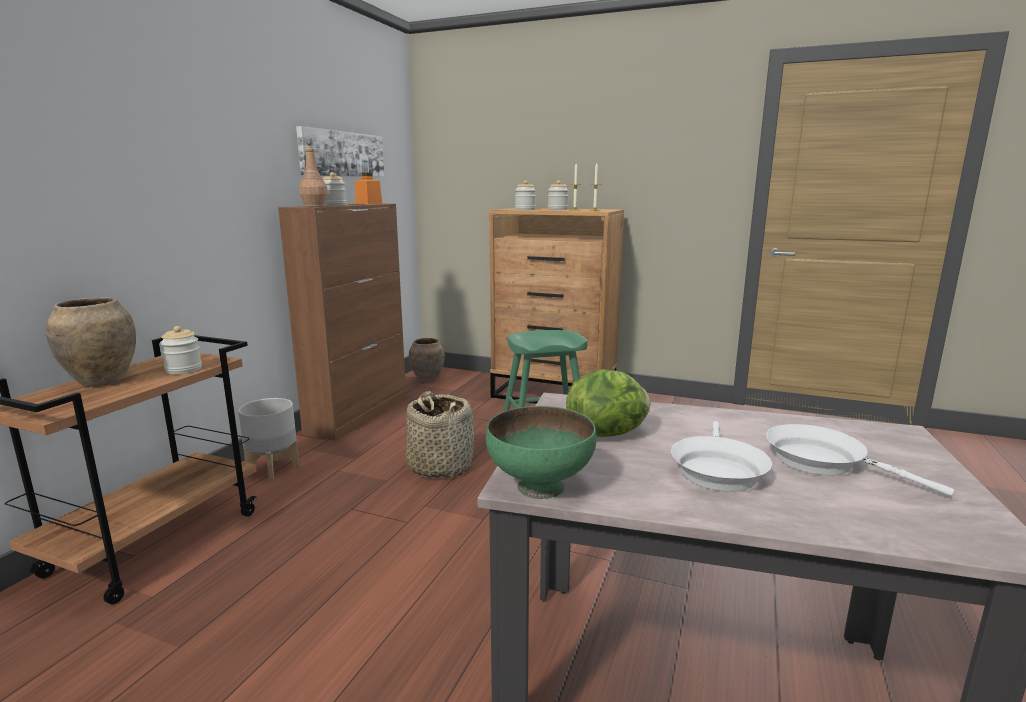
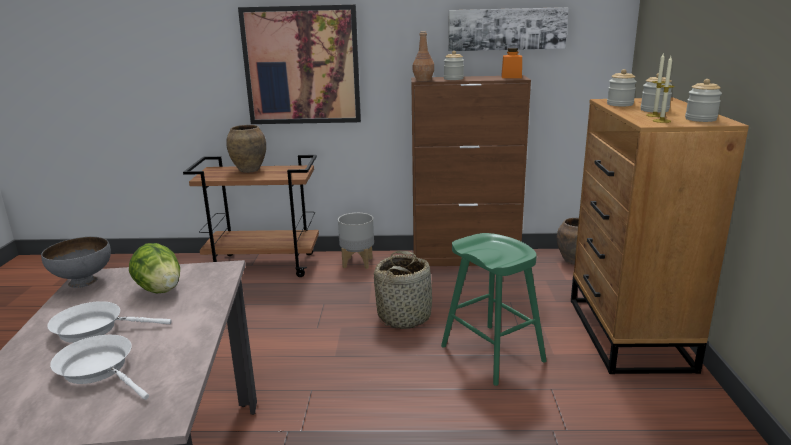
camera: 70 degrees right, 5 degrees up
(134, 191) = (302, 66): none -> picture
(183, 369) = (275, 176): jar -> jar (700, 119)
(540, 486) = (84, 281): green bowl -> grey bowl
(822, 462) = (100, 370): white frying pan -> white frying pan turned 75 degrees counterclockwise

